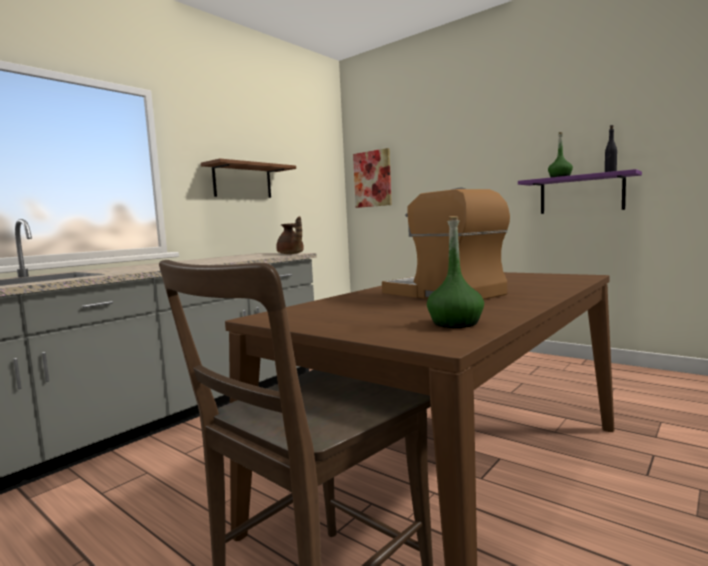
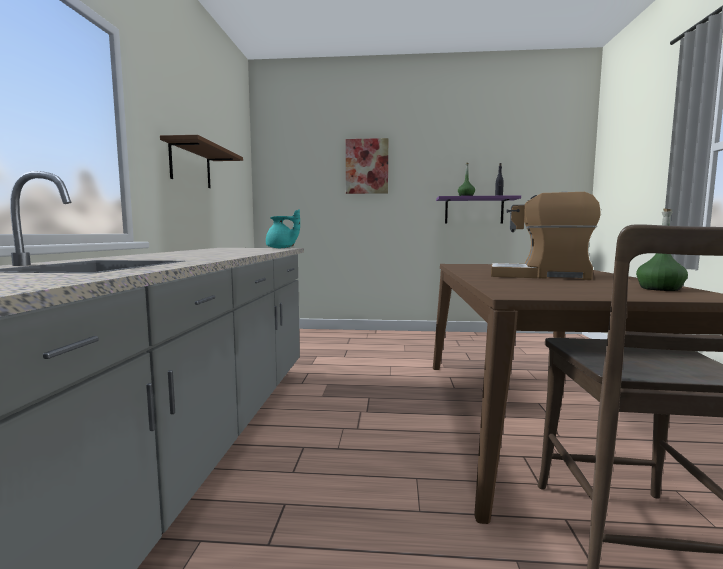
camera: 35 degrees left, 0 degrees up
(291, 254) = (281, 248): brown teapot -> turquoise teapot
(372, 179) = (287, 182): picture -> picture (367, 166)

